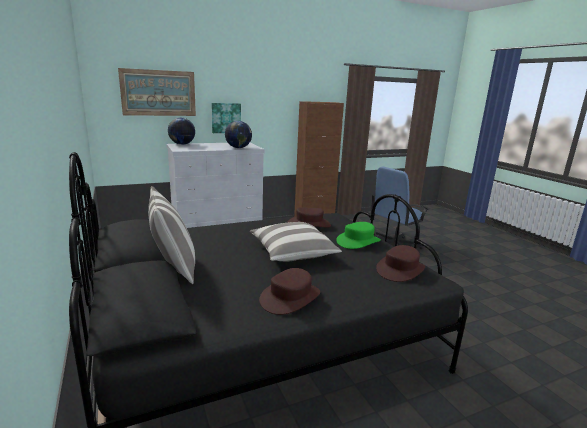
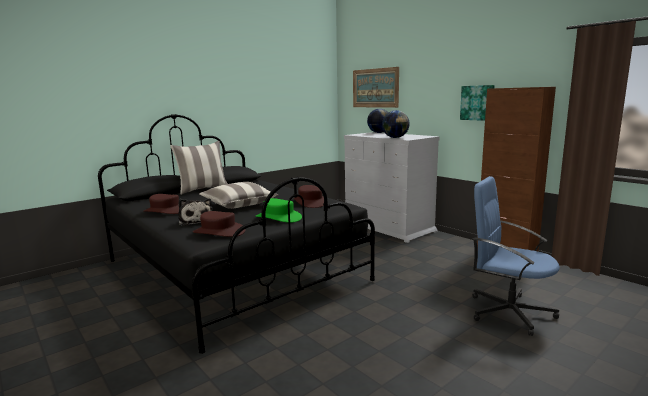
camera: 75 degrees right, 5 degrees down
(226, 118) = (422, 110): picture -> picture (477, 103)
(353, 279) = (195, 221): none -> plush toy

